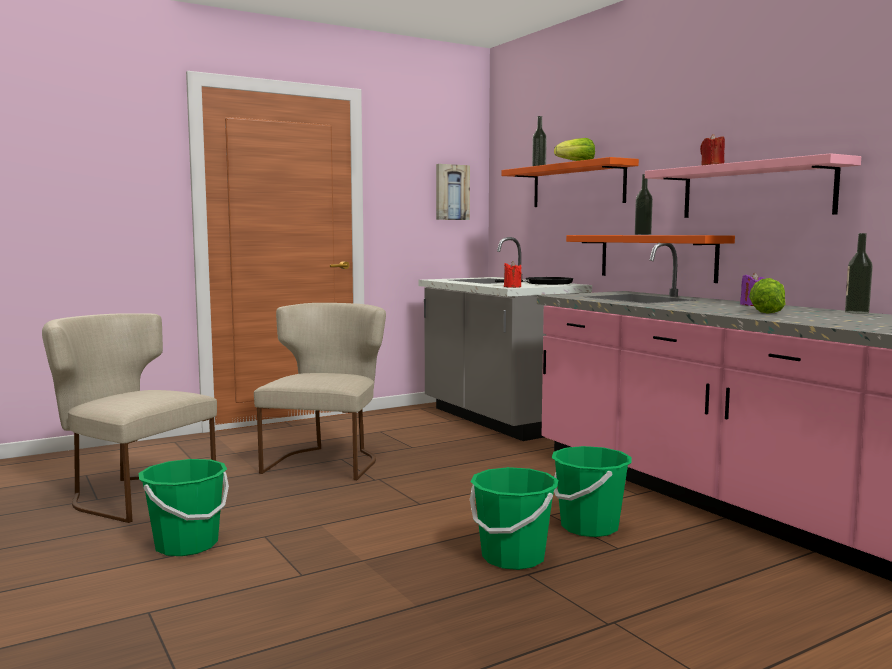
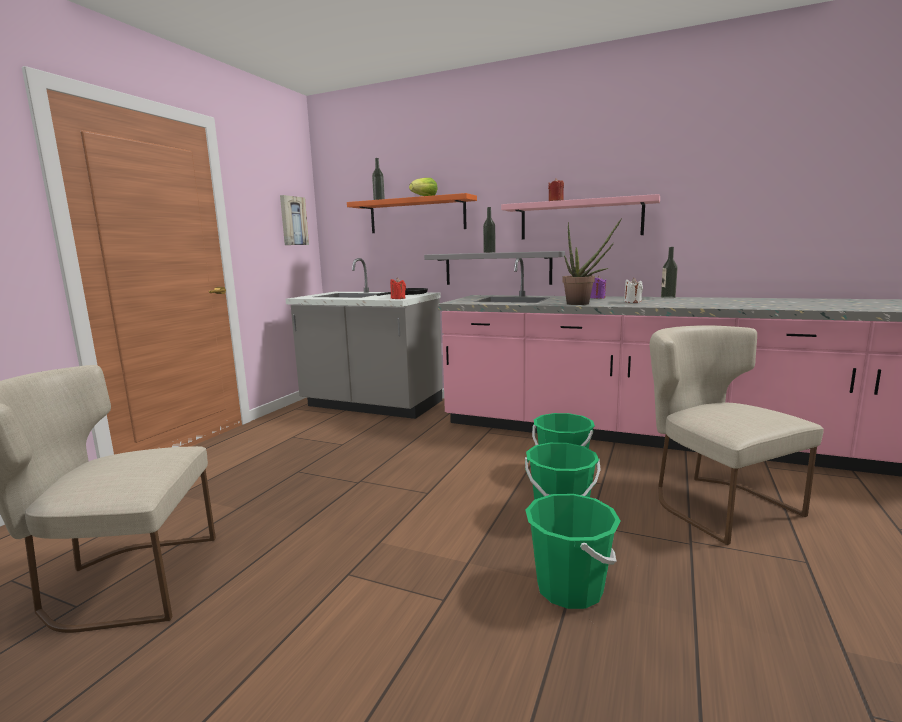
camera: 35 degrees left, 5 degrees up
(186, 545) = (282, 618): green bucket -> green bucket (570, 589)
(327, 461) = (288, 477): beige chair -> beige chair (713, 502)
(656, 257) = (497, 268): orange shelf -> grey shelf
(690, 308) = (583, 303): none -> potted plant
(768, 312) = (632, 301): lettuce -> white candle

